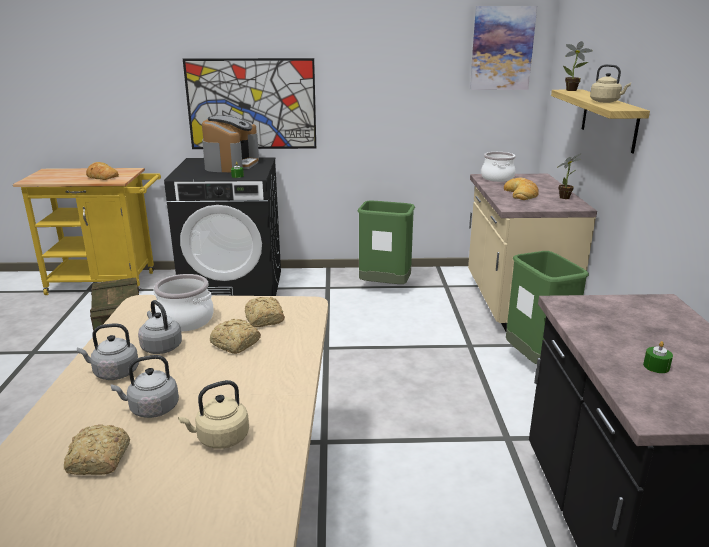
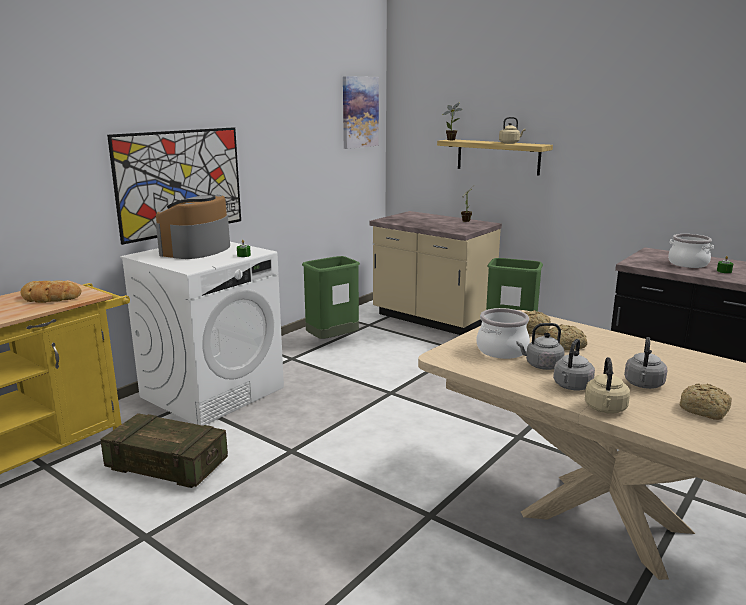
camera: 50 degrees left, 5 degrees down
(220, 438) = (700, 374): beige kettle -> beige kettle (605, 409)
(231, 164) = (197, 250): coffee machine -> coffee machine turned 120 degrees counterclockwise
(234, 288) = (213, 392): black washing machine -> white washing machine
(497, 178) = (395, 219): cooking pot -> cooking pot (688, 264)
(521, 194) = (440, 224): bread -> none

